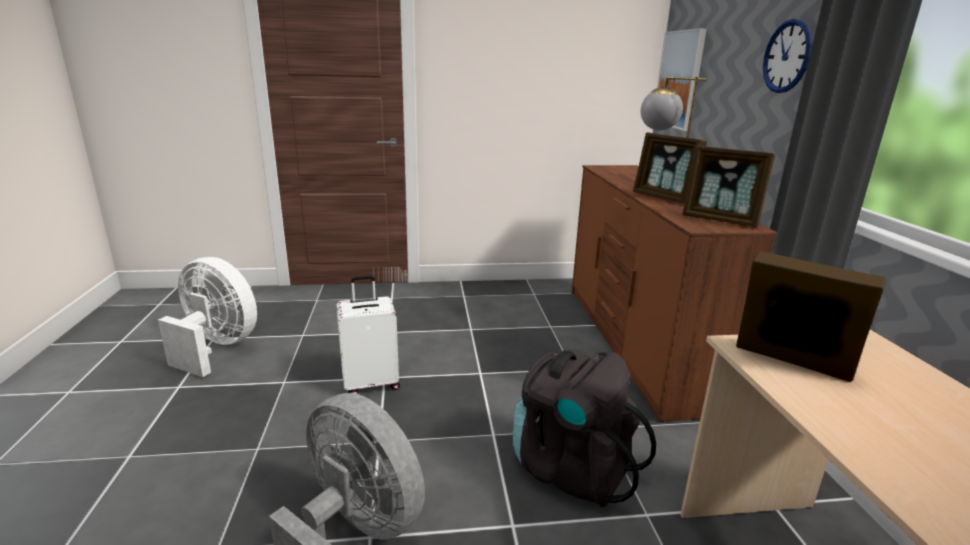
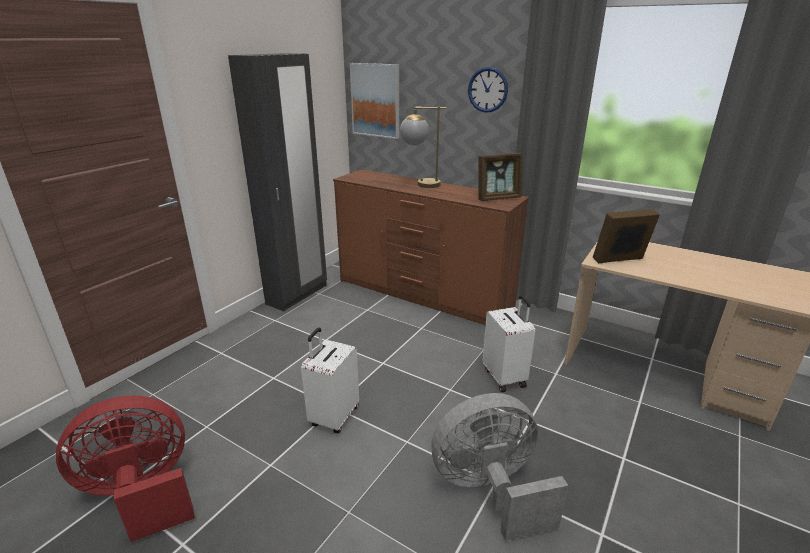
camera: 50 degrees left, 5 degrees up
(216, 348) = (142, 494): white fan -> red fan
(515, 287) = (297, 295): none -> black wardrobe
(571, 468) = (505, 377): black backpack -> white suitcase
(663, 198) = (442, 192): picture frame -> none

